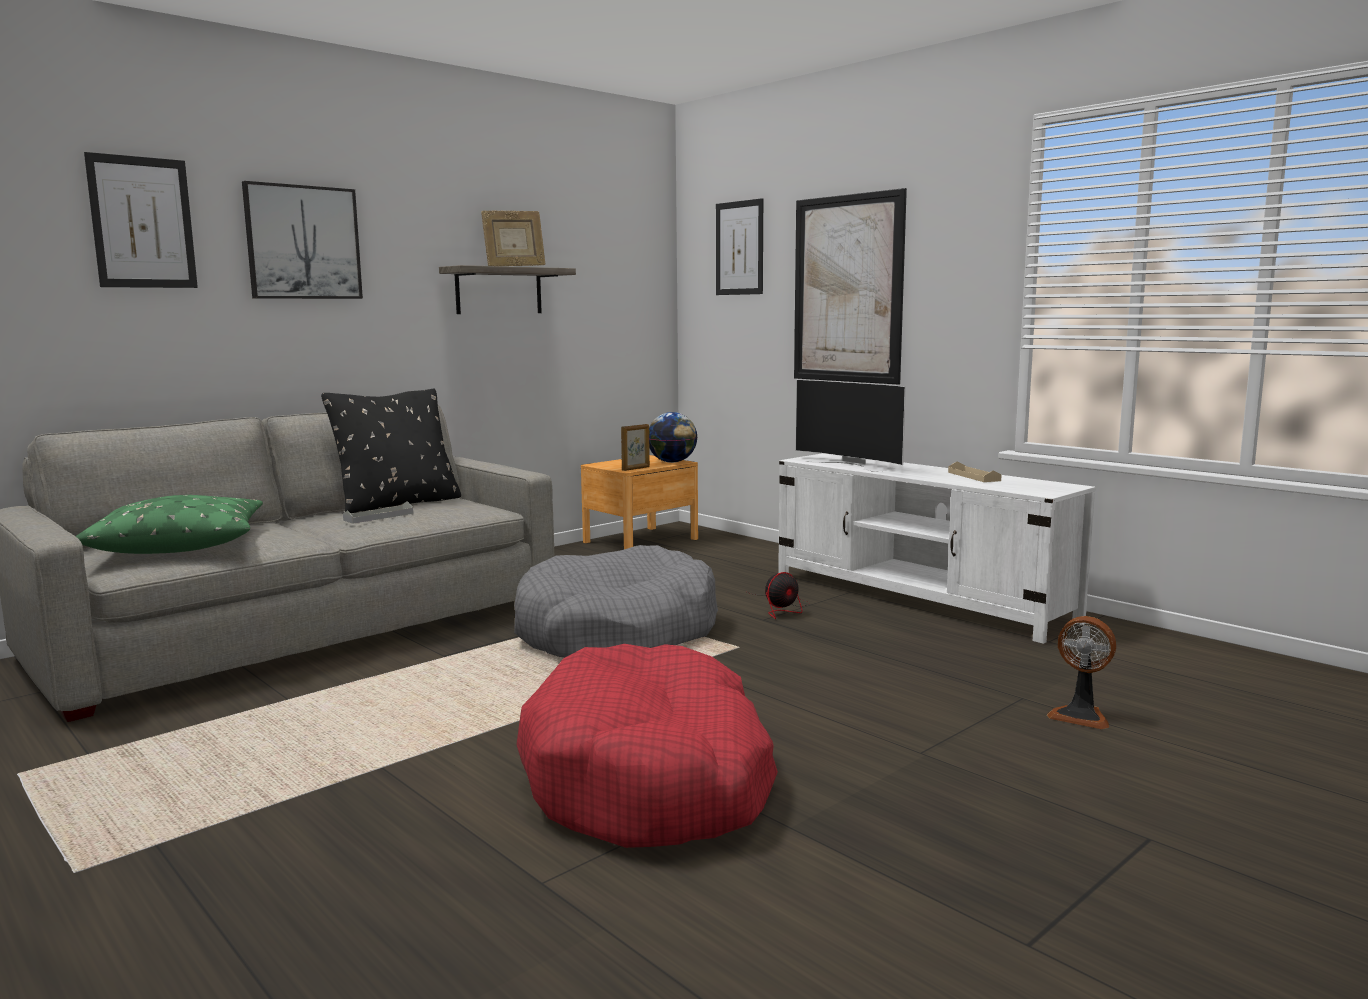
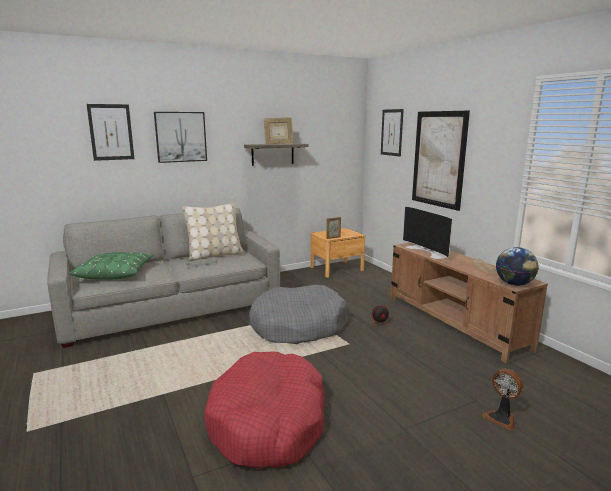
camera: 15 degrees right, 5 degrees up
(398, 504) = (214, 255): black pillow -> beige pillow
(672, 462) = (353, 234): globe -> globe (514, 284)
(919, 598) = (454, 322): white tv stand -> brown tv stand

